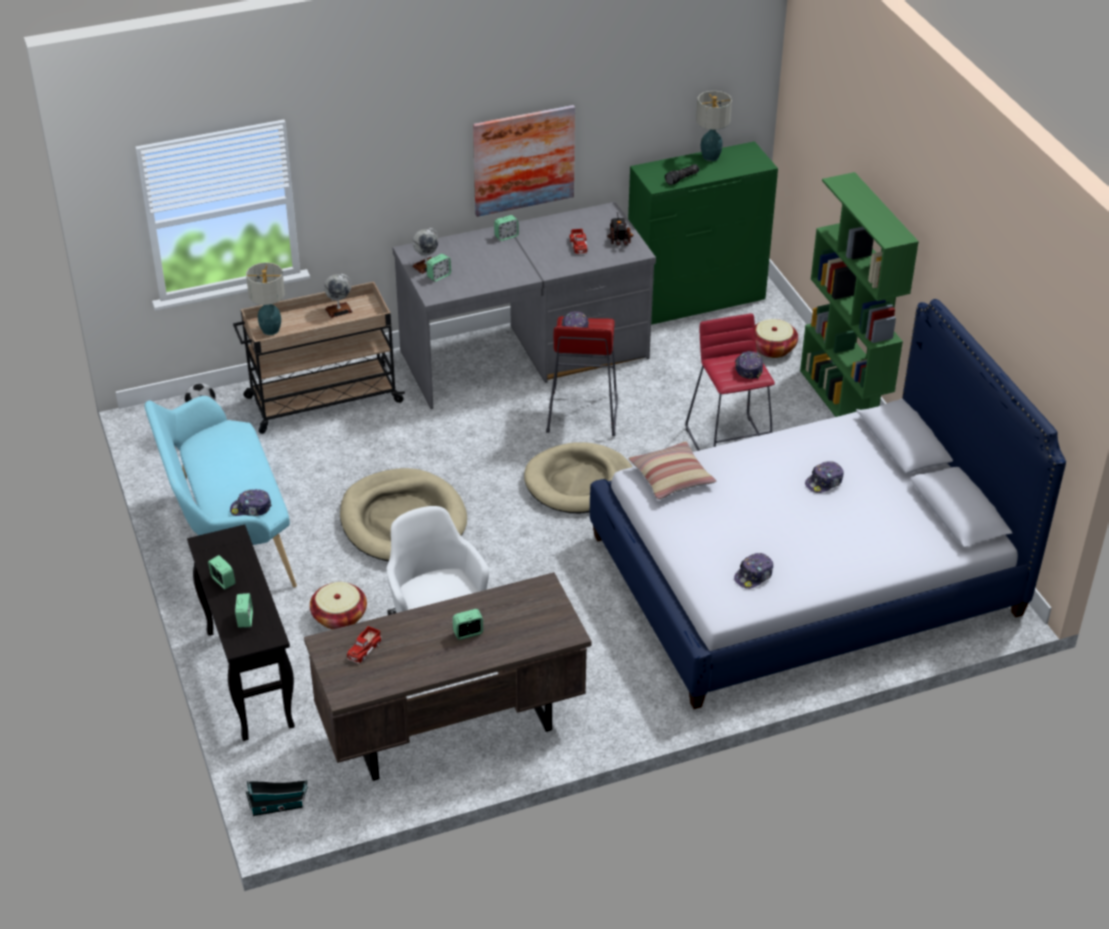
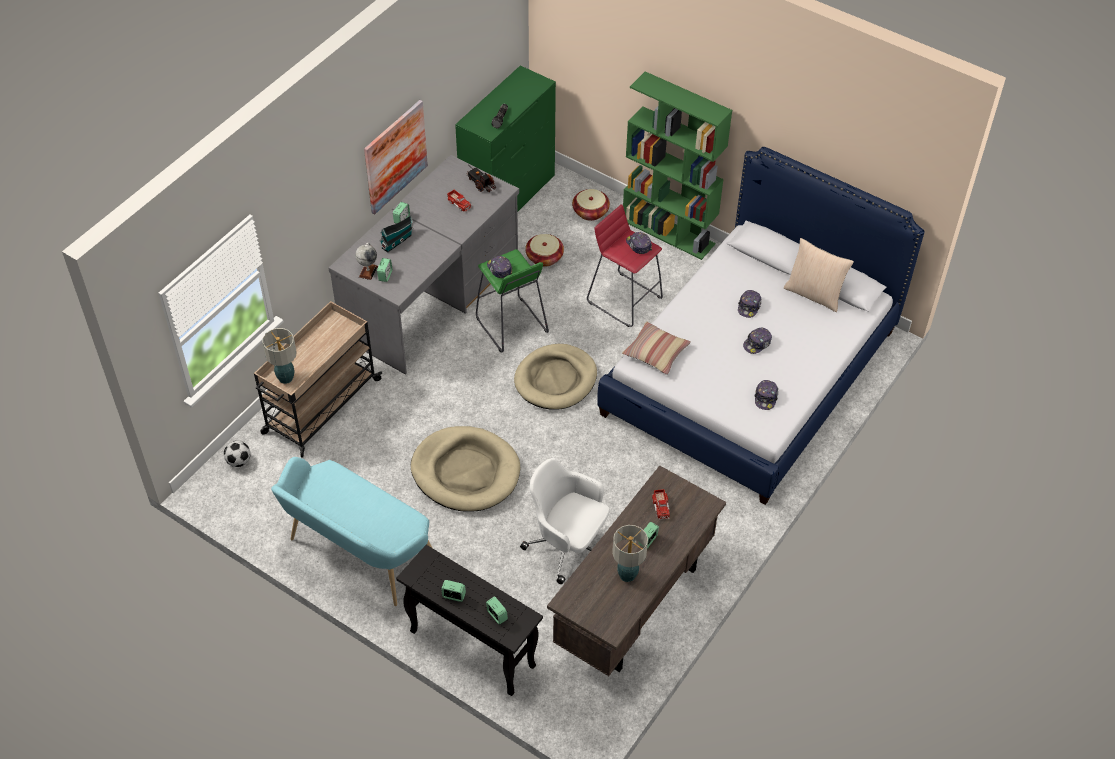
camera: 35 degrees left, 10 degrees up
(251, 508) = (399, 527): cap -> cap (757, 344)
(279, 806) = (577, 727): toy house -> toy house (397, 241)
(339, 310) = (320, 336): globe -> none
(339, 616) = (489, 568): basket -> basket (544, 257)
(364, 649) = (594, 591): toy truck -> toy truck (661, 507)
(581, 414) = (511, 325): red stool -> green stool
(710, 156) = (503, 91): table lamp -> table lamp (627, 574)
(917, 504) = (814, 294): none -> beige pillow

